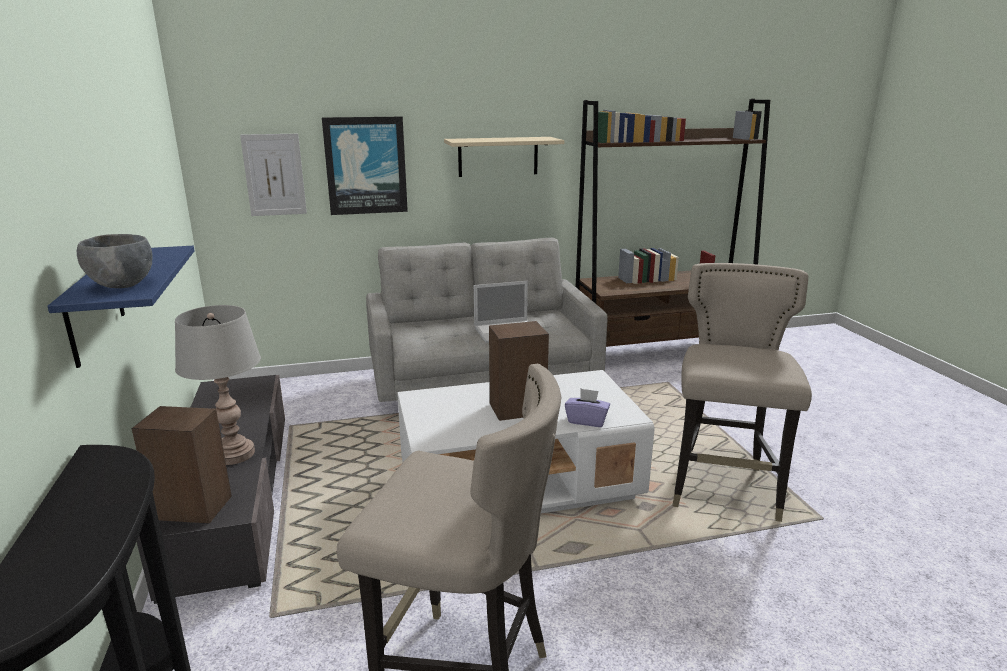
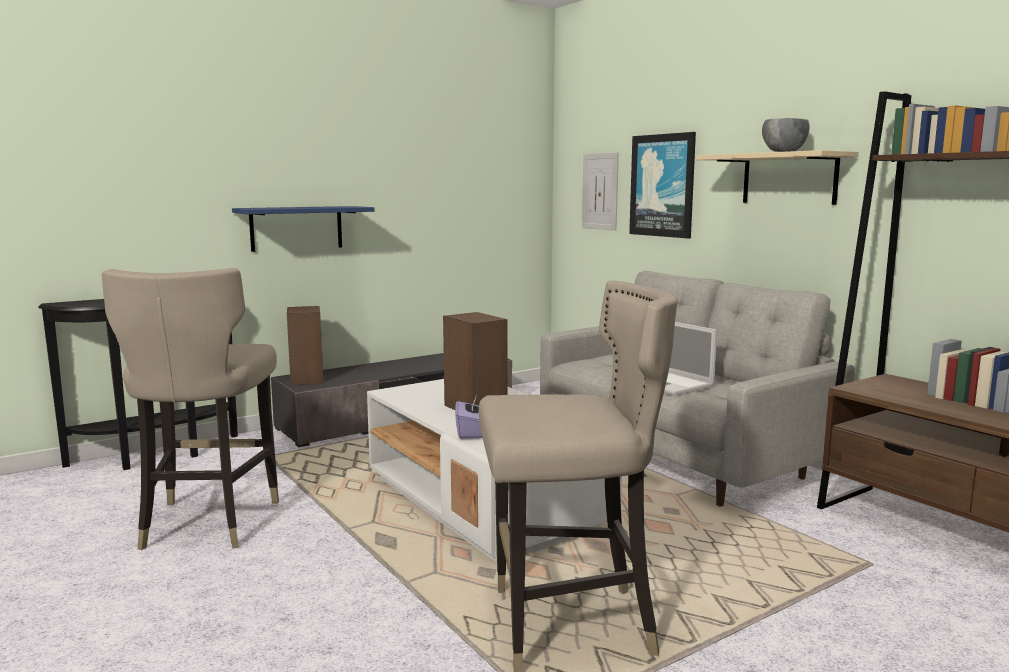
camera: 70 degrees right, 10 degrees down
(121, 285) = (270, 208): grey bowl -> grey bowl (783, 152)
(234, 454) = (377, 373): grey table lamp -> none

